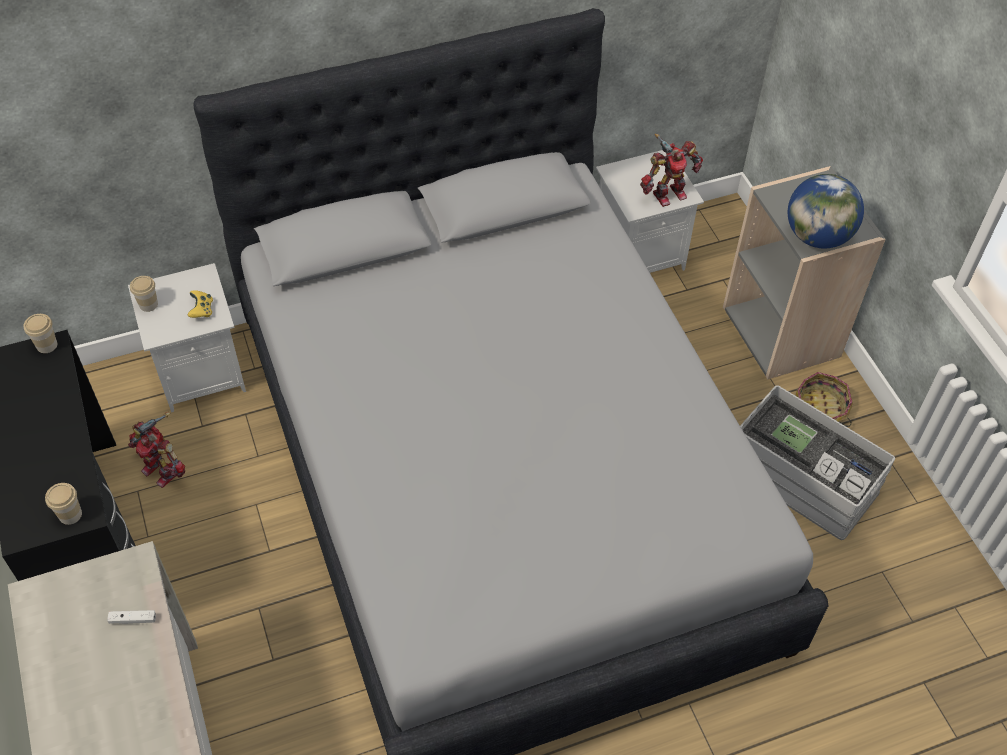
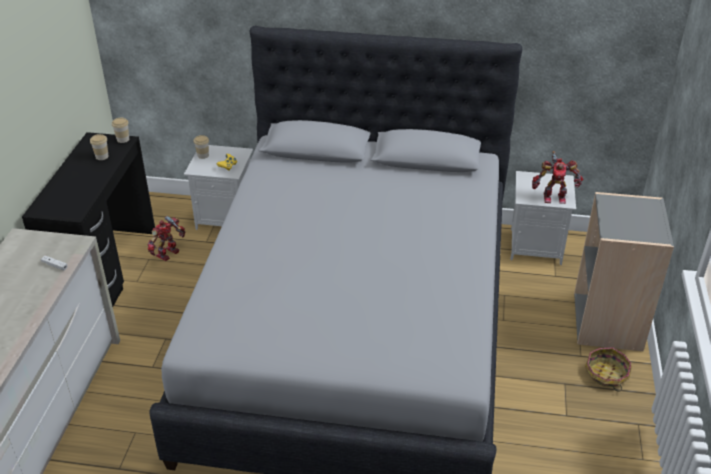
camera: 30 degrees right, 15 degrees down
(70, 514) = (68, 211): cup -> cup (102, 156)
(162, 470) = (169, 254): toy robot -> toy robot turned 60 degrees clockwise
(803, 477) = (563, 409): grey storage box -> none
(817, 236) = (622, 230): globe -> none

